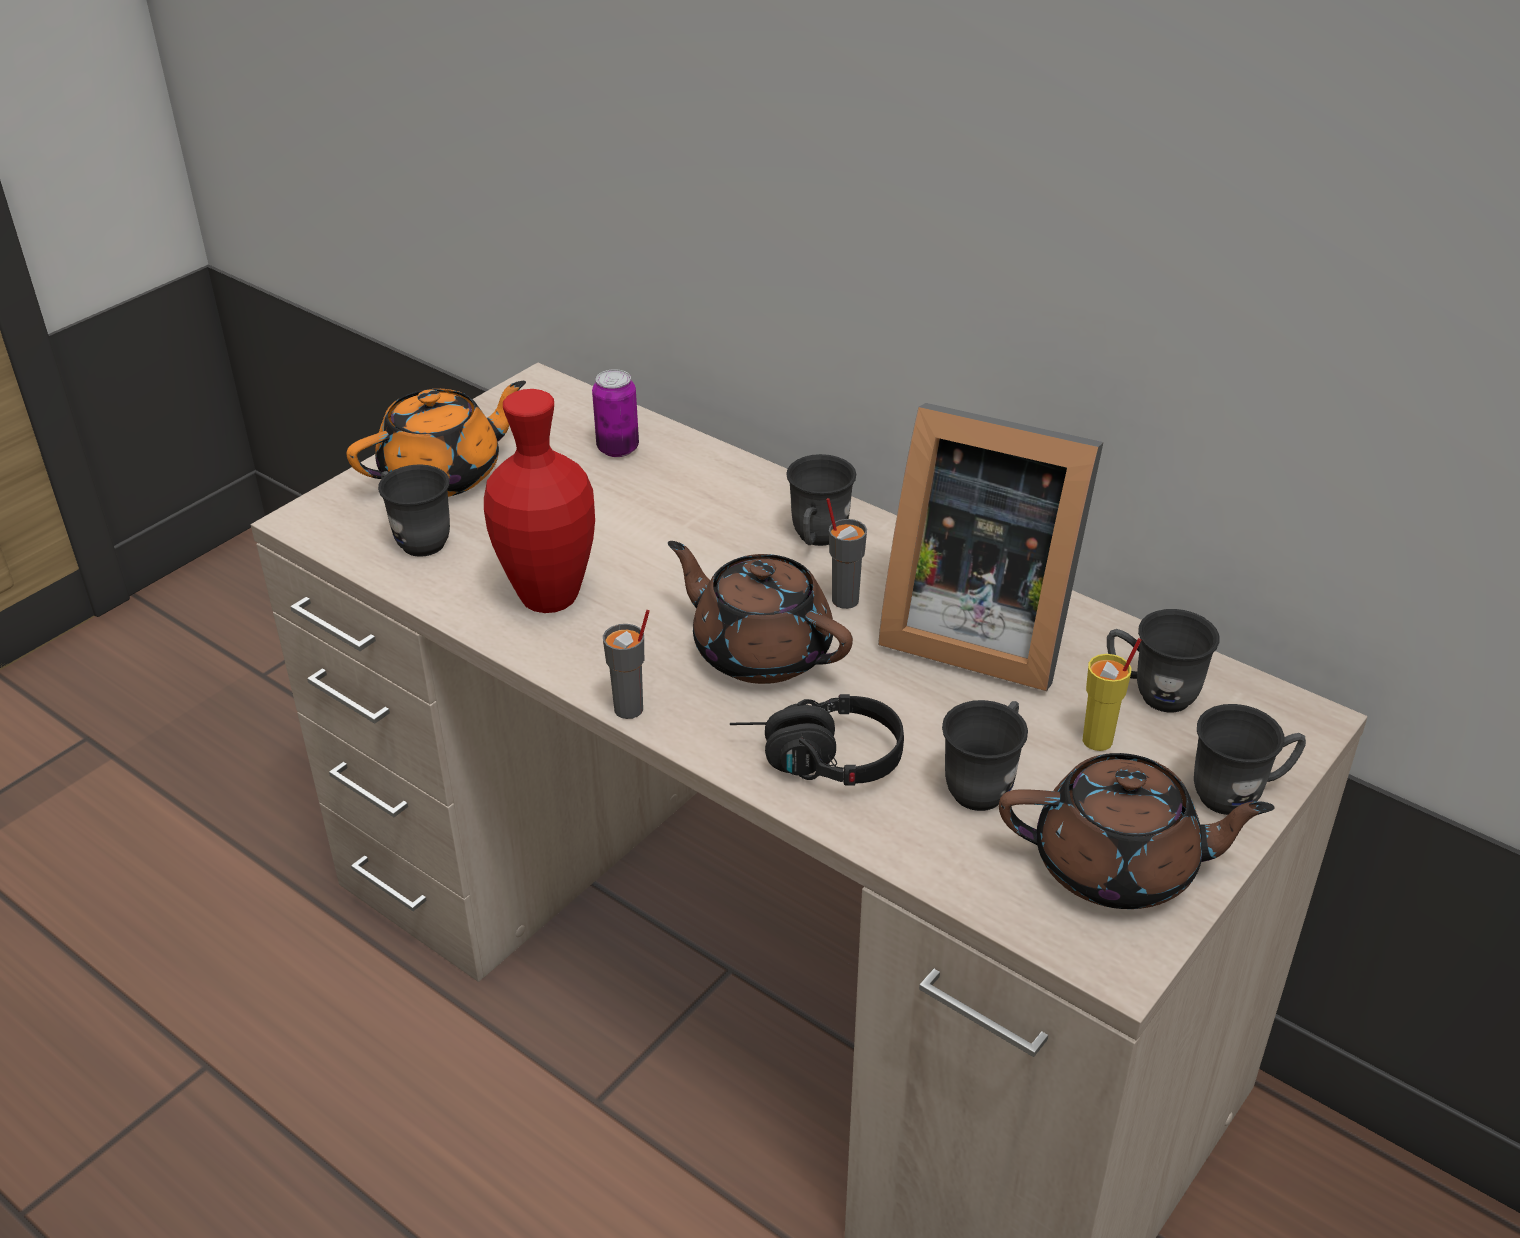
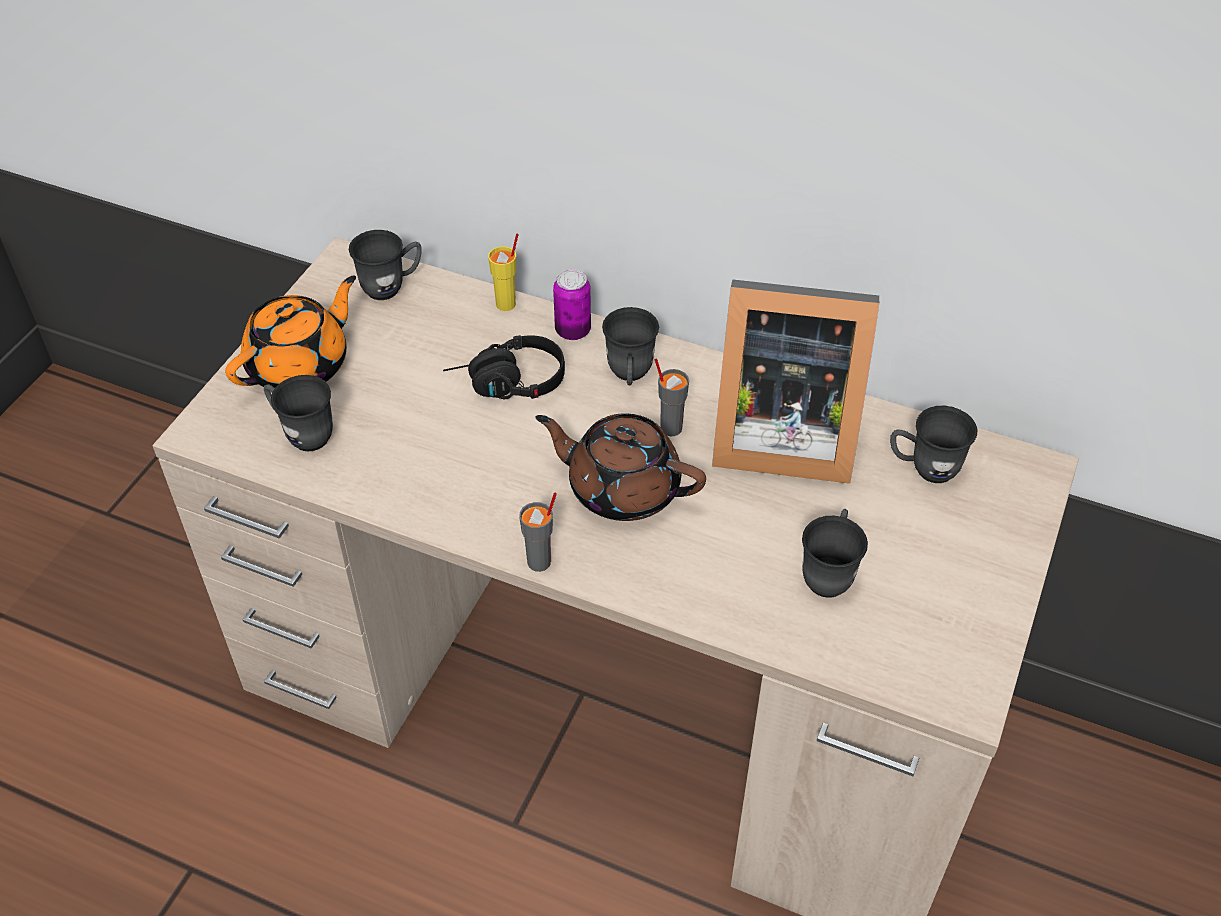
camera: 15 degrees left, 10 degrees up
(549, 598) = (436, 471): red vase -> none
(618, 448) = (437, 314): can -> can (573, 331)
(816, 761) = (699, 579): black headphones -> black headphones (506, 385)
(1098, 741) = (899, 518): yellow cup -> yellow cup (506, 304)
(1119, 866) = (945, 623): brown teapot -> none
(1239, 794) = (1010, 544): grey mug -> grey mug (391, 286)

